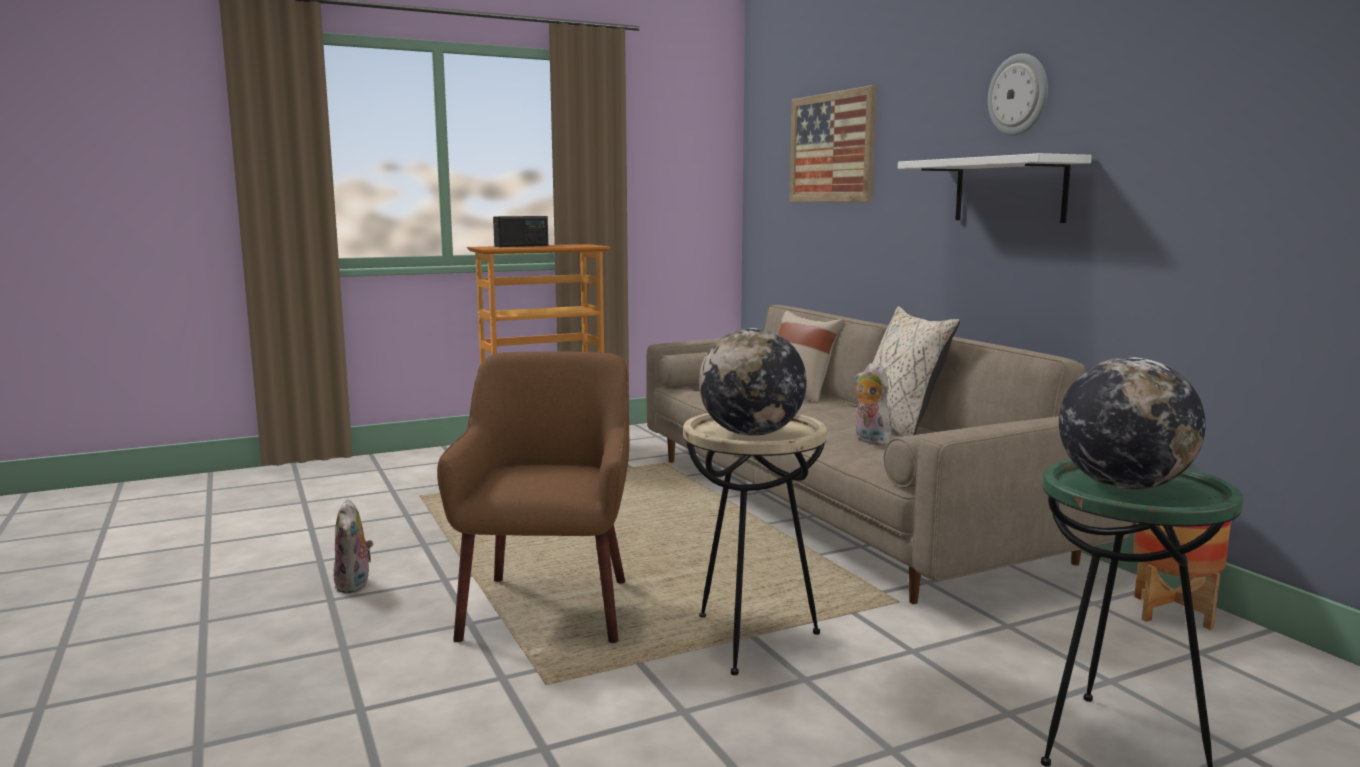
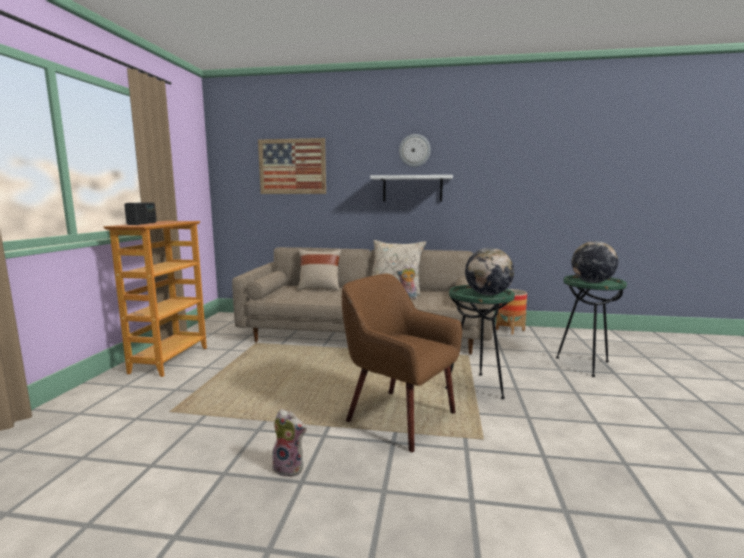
camera: 55 degrees left, 0 degrees up
(750, 640) = (476, 387): beige side table -> green side table

